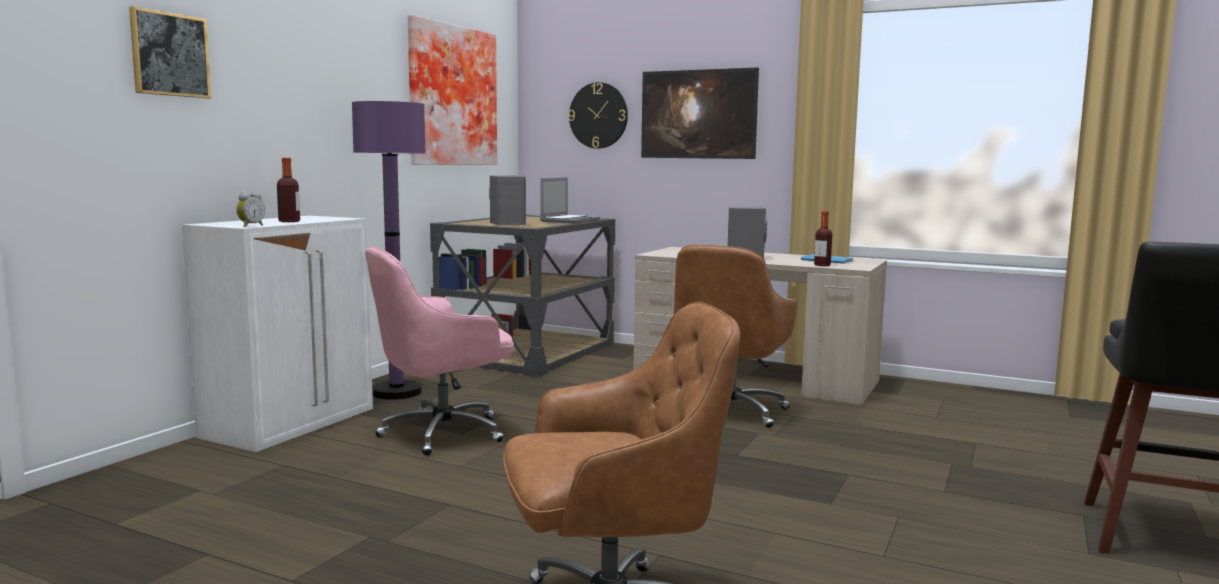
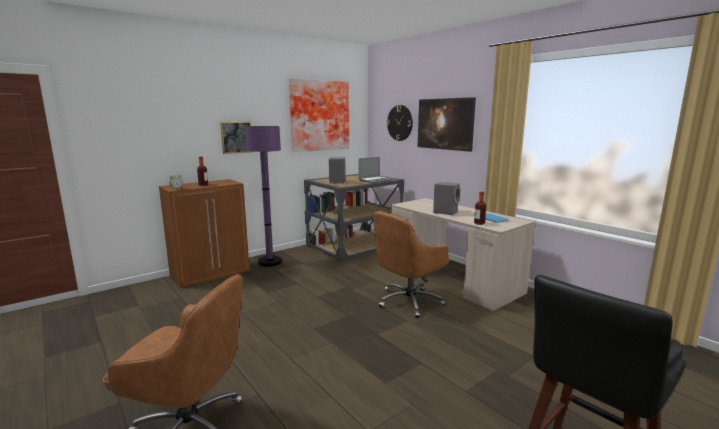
camera: 25 degrees right, 5 degrees up
(170, 54) = (150, 112): picture -> picture (236, 137)
(290, 422) = (210, 273): white cabinet -> brown cabinet
(442, 432) = (259, 290): pink office chair -> none

